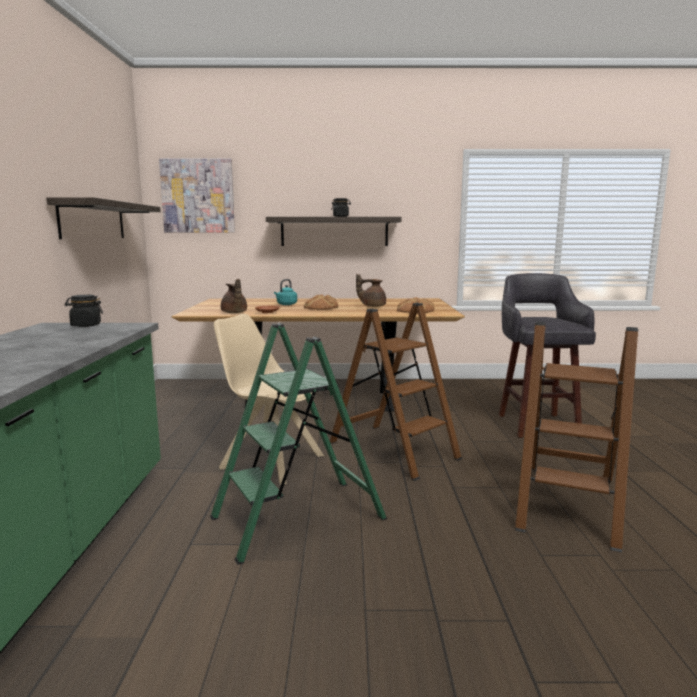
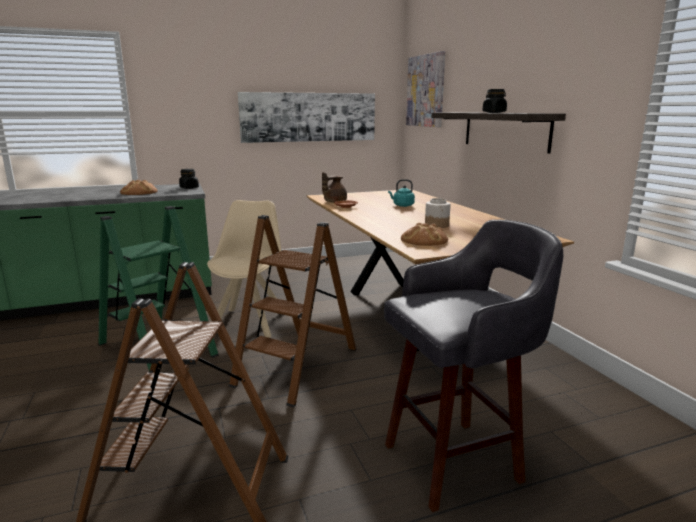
camera: 70 degrees right, 5 degrees up
(93, 220) = (309, 117): shelf -> picture
(321, 307) = (399, 214): bread -> bread (139, 192)
(372, 306) = (437, 225): brown teapot -> jar

